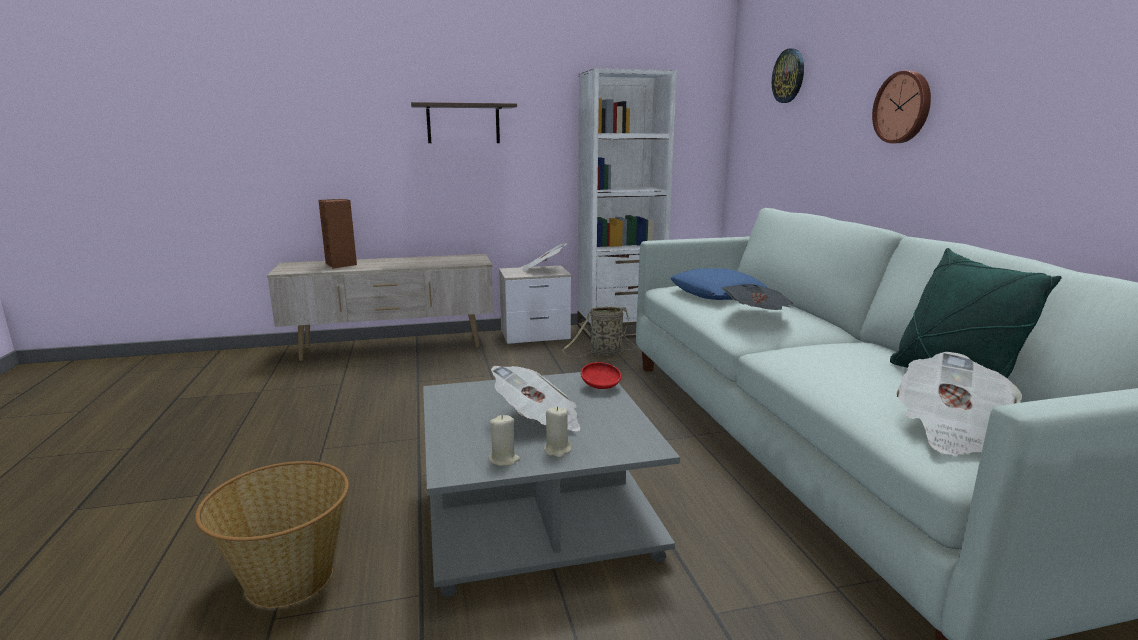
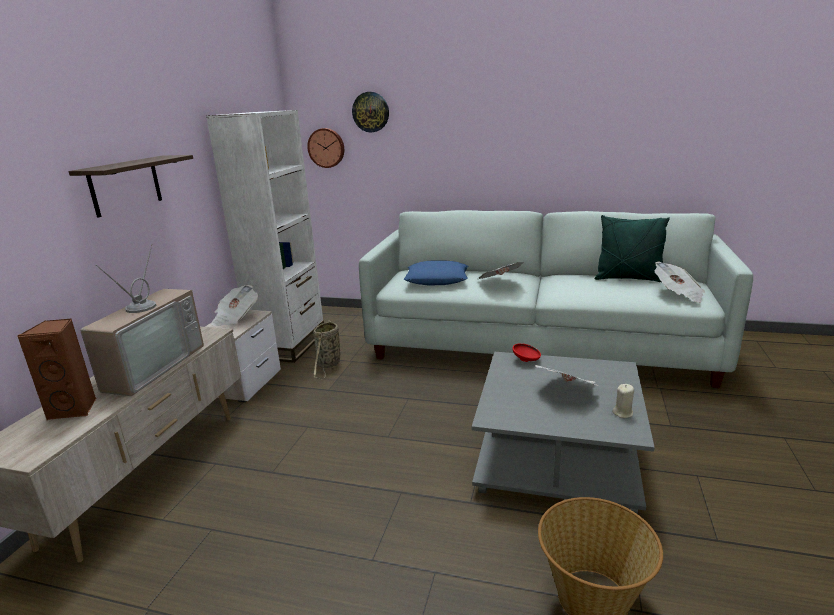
camera: 60 degrees left, 5 degrees up
(409, 263) = (150, 366): none -> television
(557, 450) = (615, 393): beige candle -> none
(903, 107) = (493, 137): wall clock -> wall clock (326, 148)

